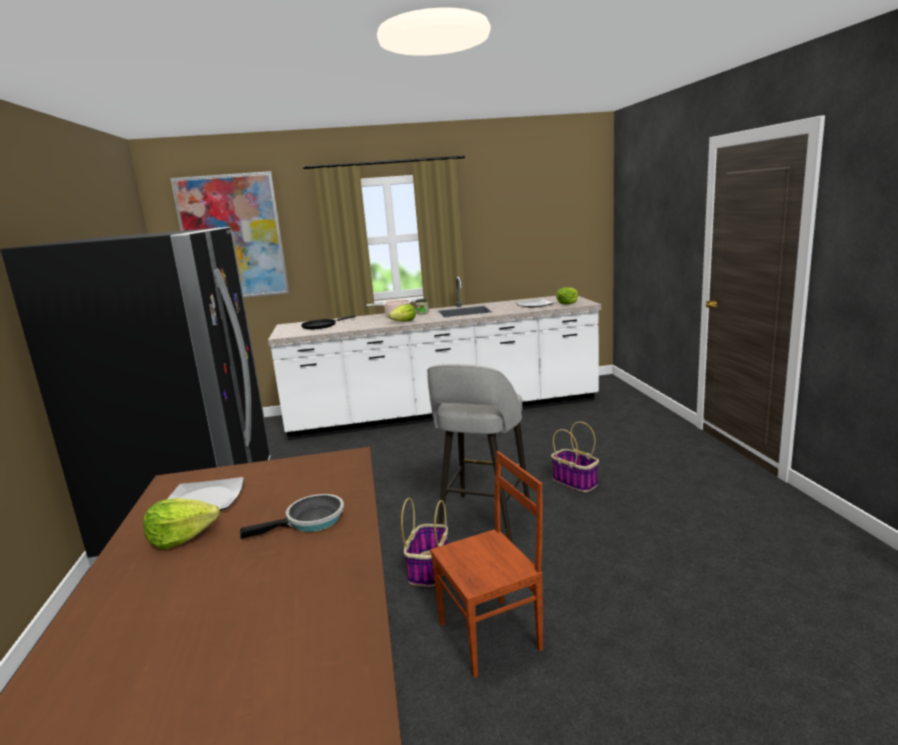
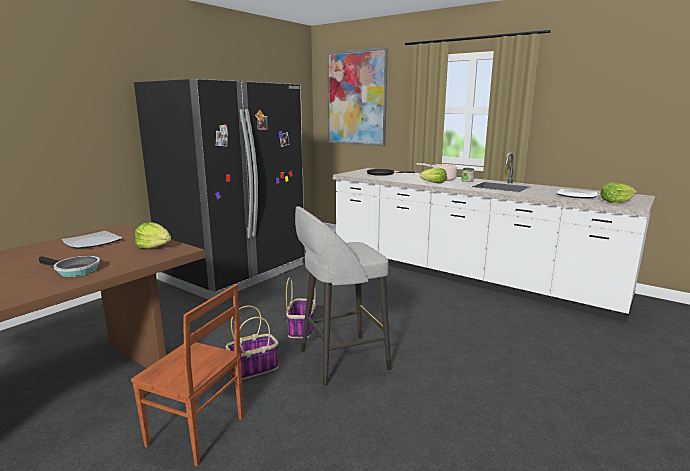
camera: 45 degrees right, 0 degrees up
(182, 537) = (43, 253): lettuce -> lettuce (154, 246)
(575, 482) = (458, 377): basket -> basket (301, 329)

